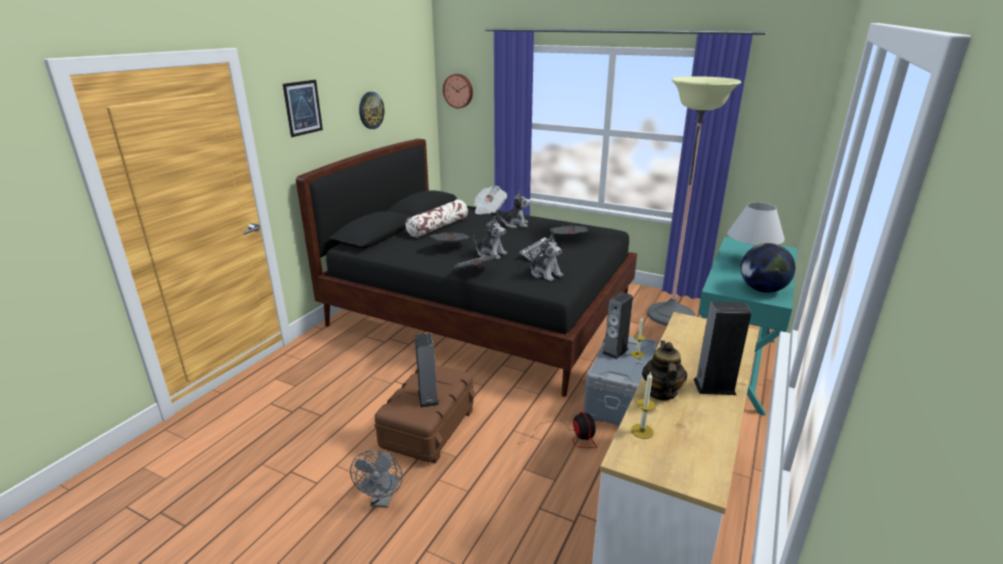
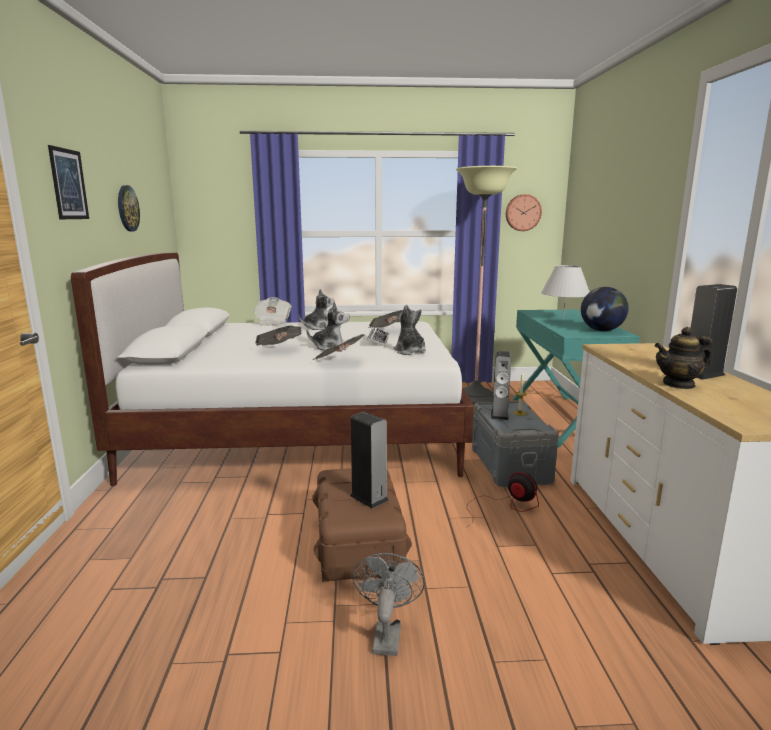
camera: 30 degrees left, 10 degrees down
(382, 500) = (386, 634): grey fan -> grey fan turned 150 degrees counterclockwise
(438, 227) = (237, 339): pillow -> none
(458, 91) = (204, 202): wall clock -> wall clock (522, 212)
(481, 314) = (301, 432): black bed -> white bed
(545, 274) = (410, 352): plush toy -> plush toy turned 135 degrees counterclockwise
(642, 431) = (719, 407): candle -> none
(661, 392) = (679, 384): teapot -> teapot turned 75 degrees counterclockwise

